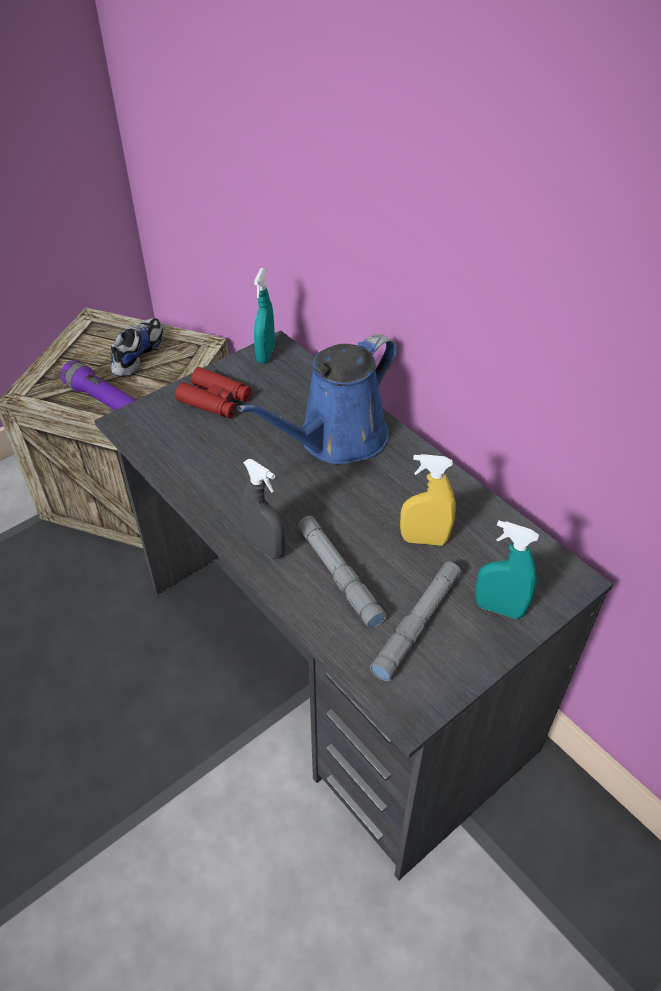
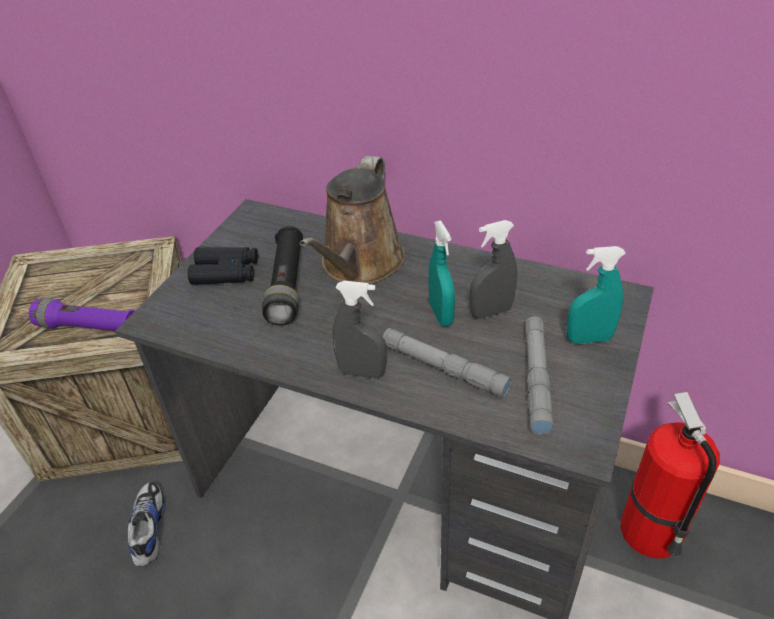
camera: 25 degrees left, 5 degrees down
(137, 353) = (94, 276): shoe -> shoe (148, 528)
(215, 400) = (226, 272): red binoculars -> black binoculars
(258, 434) = (287, 285): none -> black flashlight
(265, 354) = (246, 221): turquoise spray bottle -> turquoise spray bottle (441, 314)
(336, 439) = (360, 264): blue watering can -> brown watering can
(424, 539) = (491, 312): yellow spray bottle -> grey spray bottle
(556, 835) = (653, 533): none -> fire extinguisher

